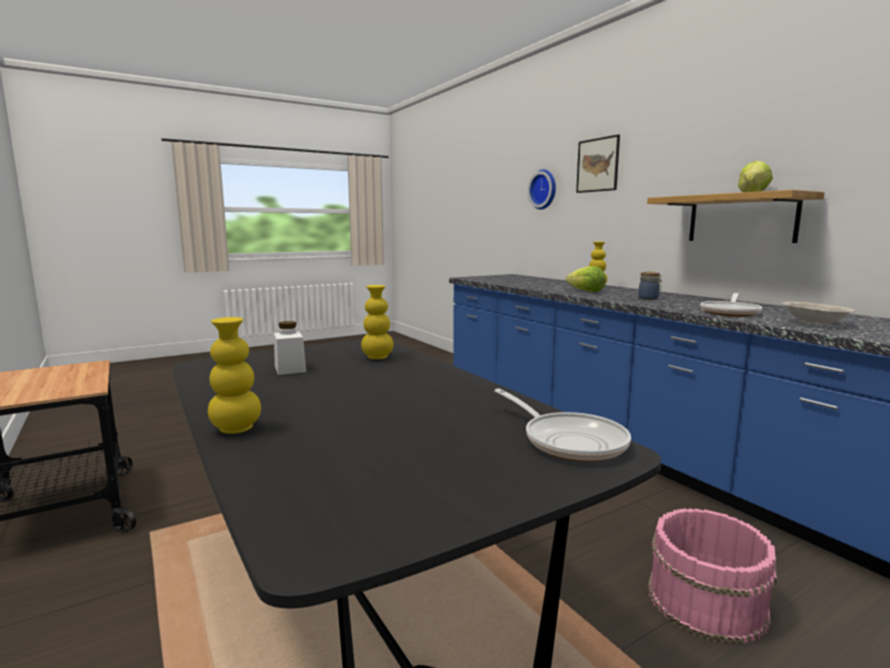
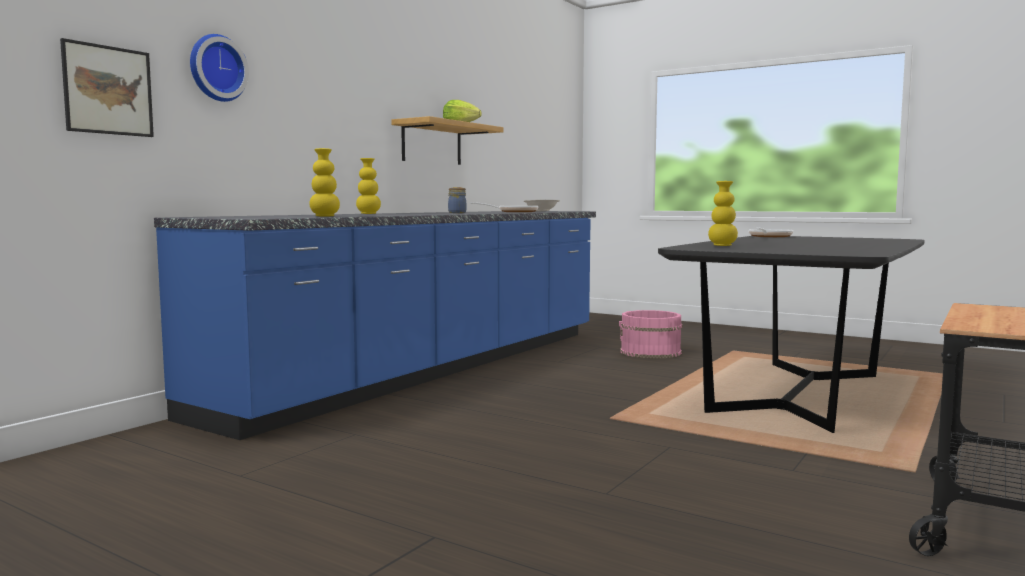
camera: 115 degrees left, 5 degrees down
(236, 429) = (890, 244): yellow vase -> yellow vase (325, 216)
(290, 369) = (801, 248): white jar -> none
(586, 291) = (413, 214): lettuce -> none
(597, 165) = (304, 57): picture -> picture (108, 90)

